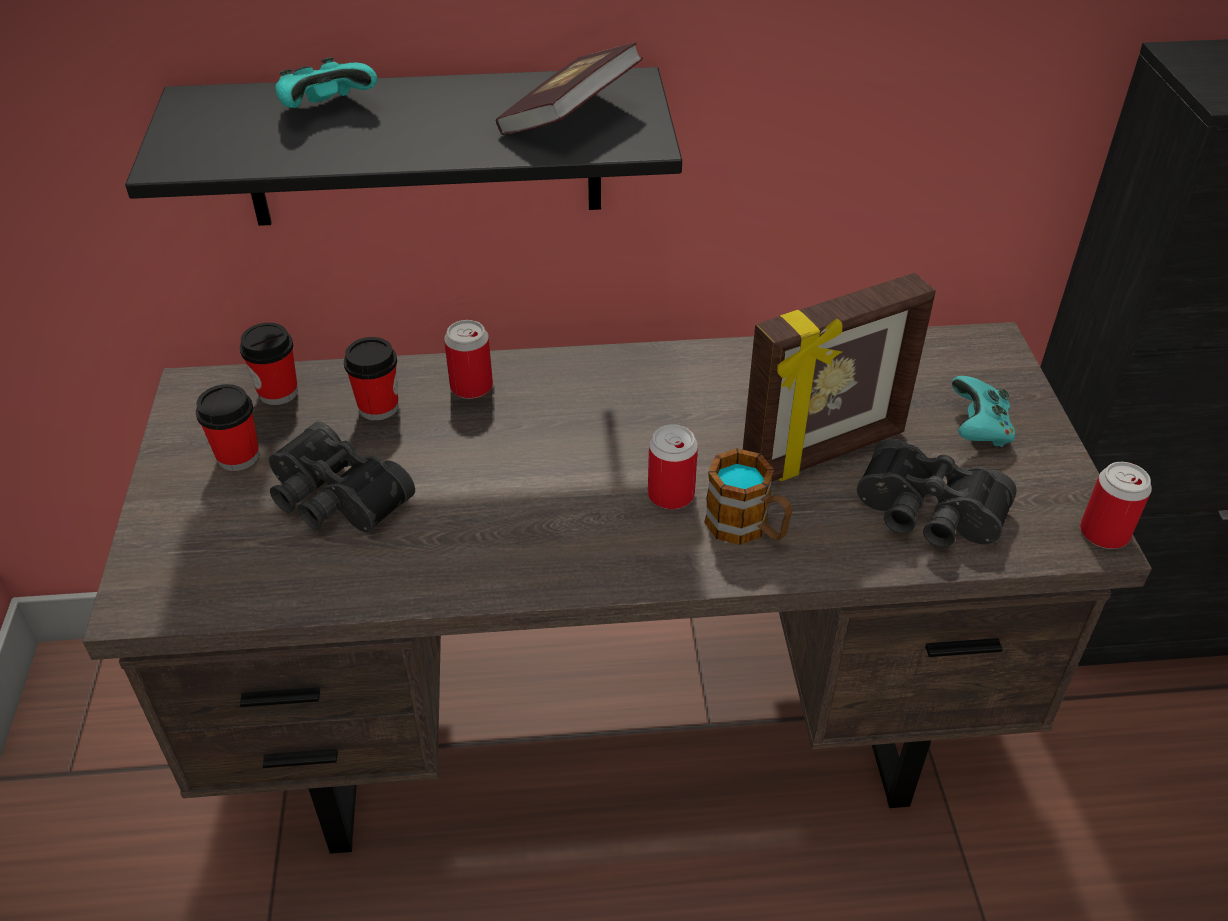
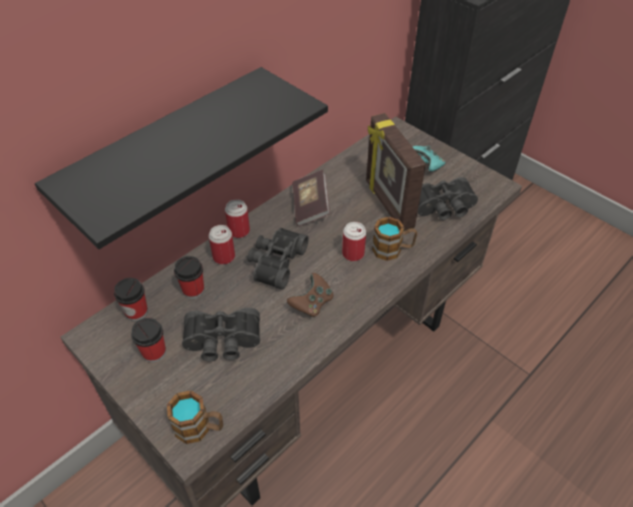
camera: 40 degrees left, 5 degrees up
(176, 589) = (199, 428): none -> mug
(326, 108) = (142, 154): turquoise game controller -> none
(518, 527) = (312, 303): none -> brown game controller
(534, 436) = (275, 262): none -> black binoculars
(570, 118) = (259, 107): book -> book (310, 207)
(825, 453) = (388, 204): picture frame -> picture frame turned 135 degrees clockwise
(1104, 533) = (498, 181): can -> can (239, 231)

